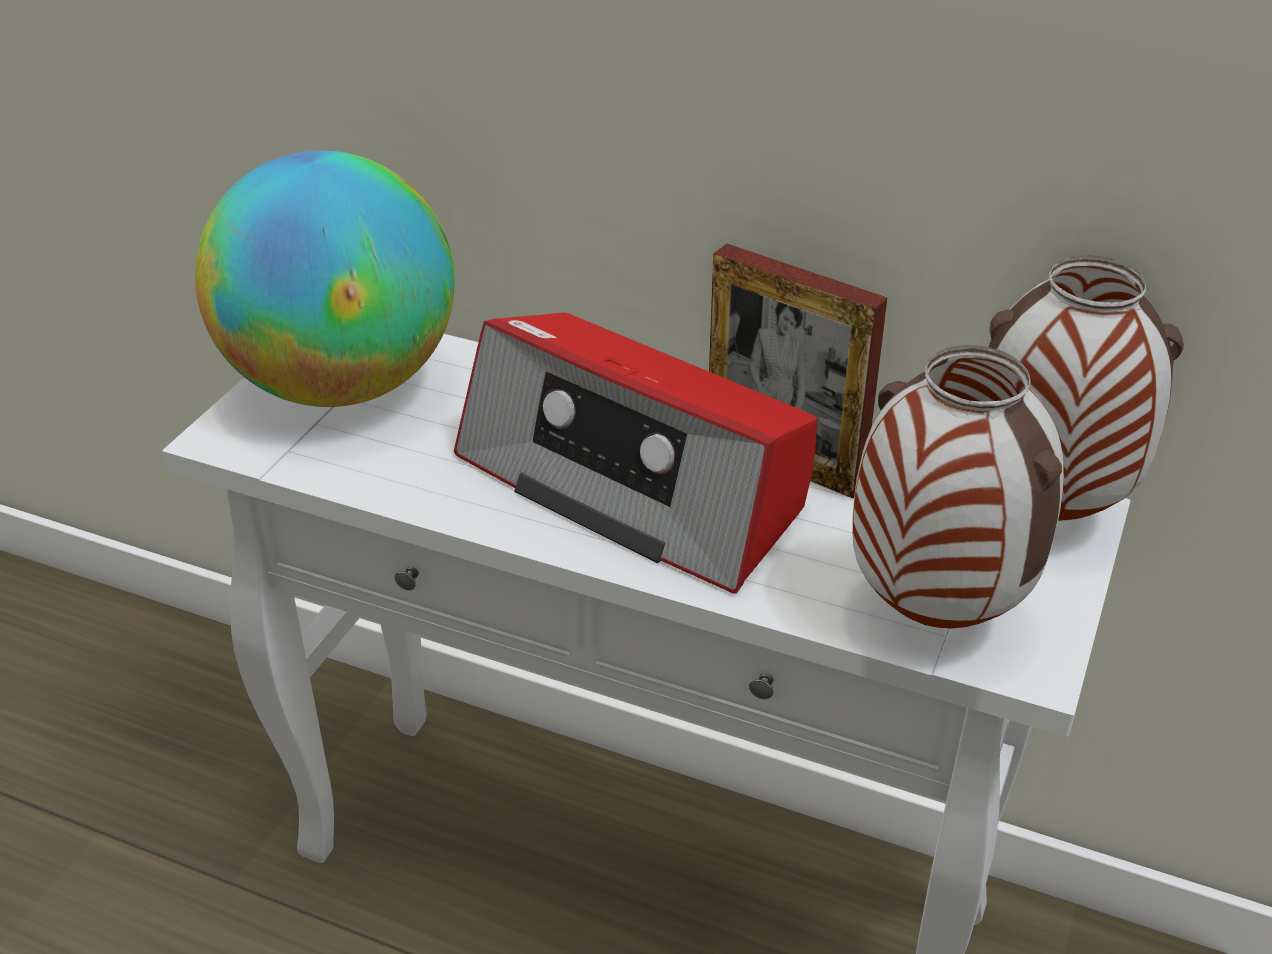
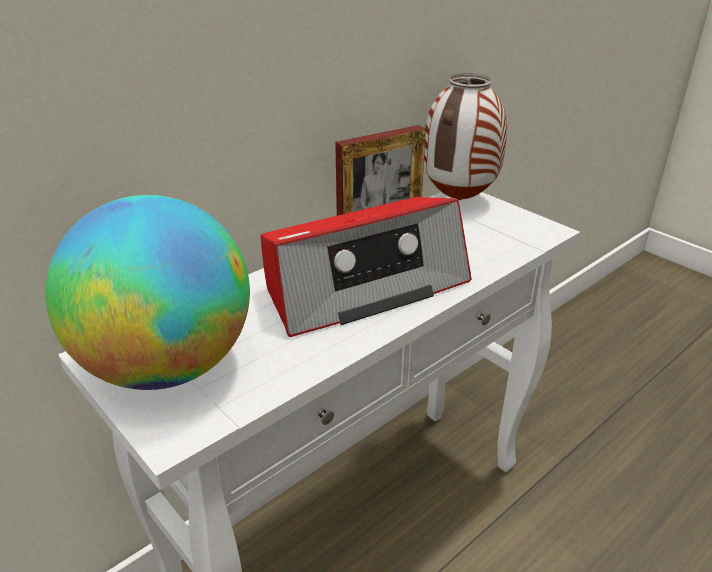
camera: 65 degrees left, 5 degrees down
(939, 615) = (510, 239): vase -> none

